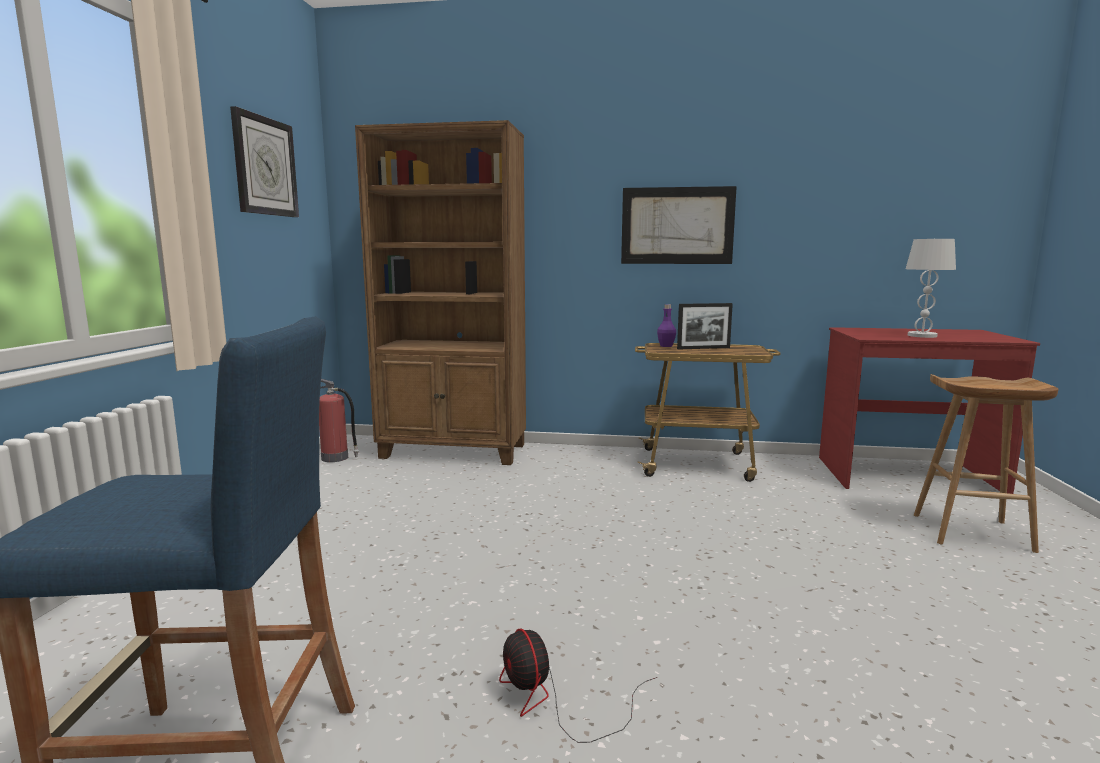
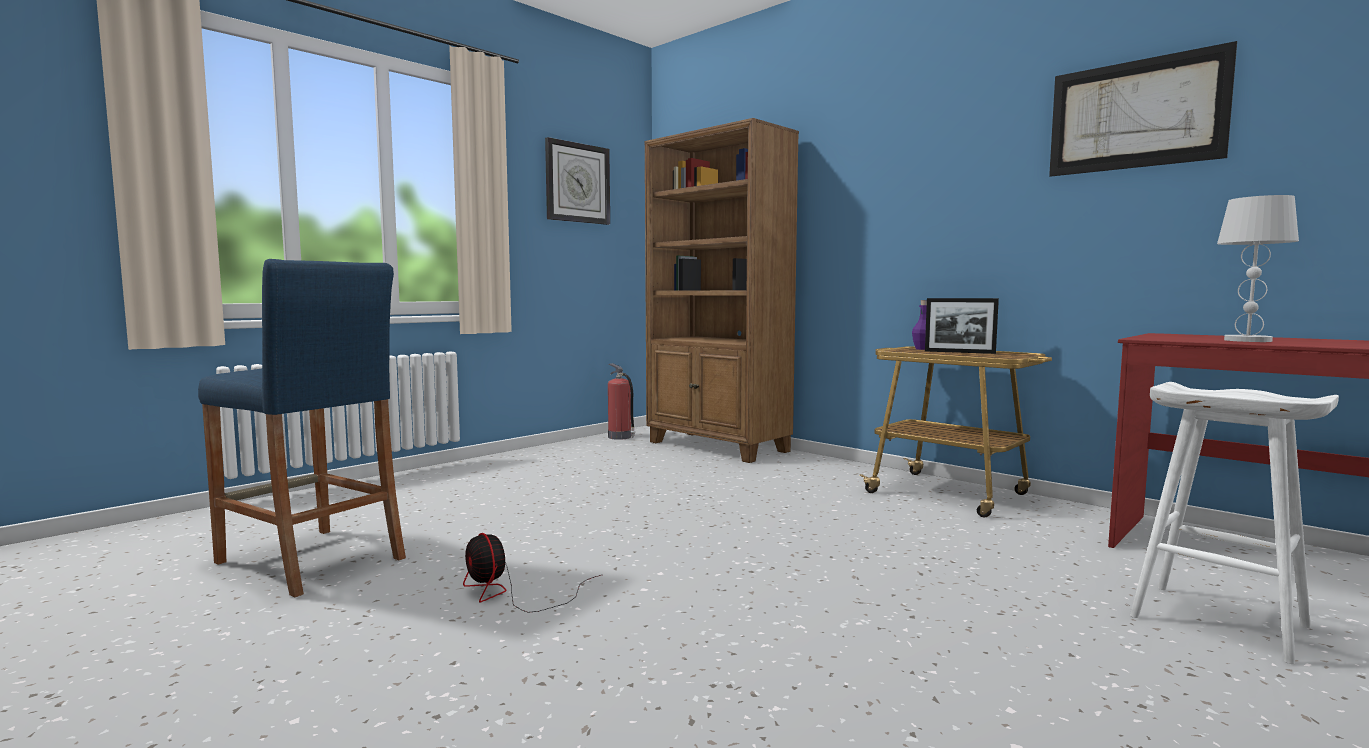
camera: 35 degrees right, 5 degrees down
(555, 702) = (511, 593): fan -> fan turned 45 degrees counterclockwise
(677, 226) = (952, 210): picture -> picture (1135, 114)
(970, 533) = (1215, 621): brown stool -> white stool

